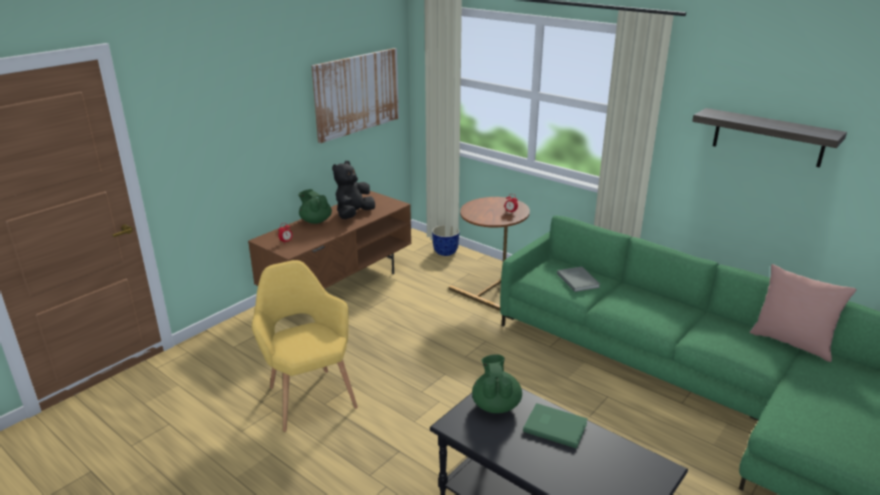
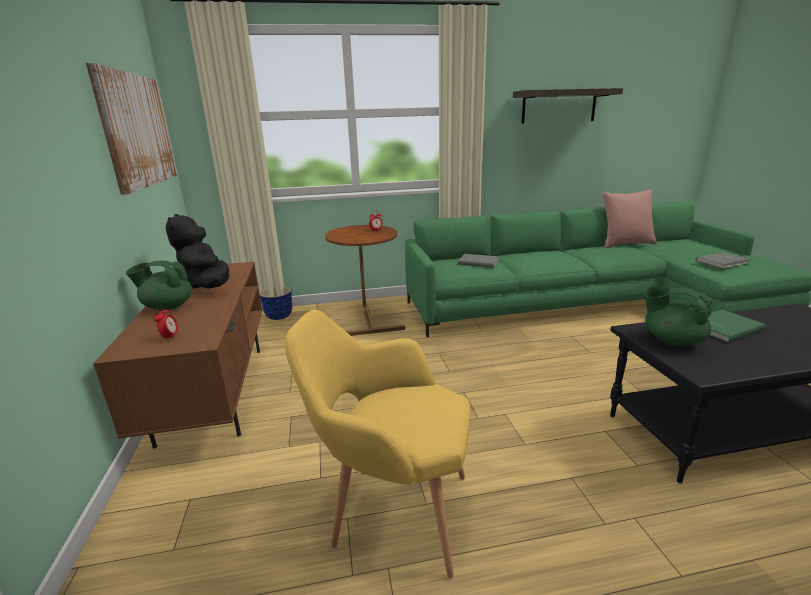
camera: 50 degrees left, 5 degrees down
(817, 418) = (723, 262): none -> grey book

